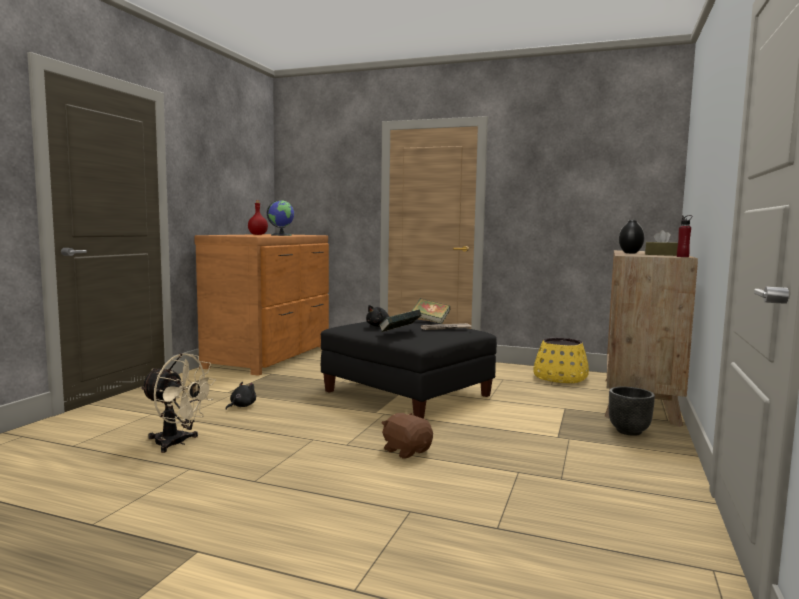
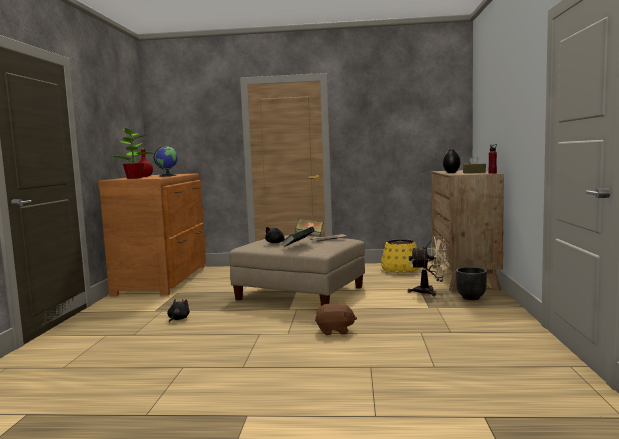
camera: 15 degrees left, 0 degrees up
(177, 443) = (153, 352): beige fan -> beige fan (430, 292)
(238, 235) = (134, 178): none -> potted plant
(406, 451) = (335, 331): brown plush toy -> brown plush toy turned 150 degrees clockwise
(407, 393) = (300, 293): black ottoman -> beige ottoman

